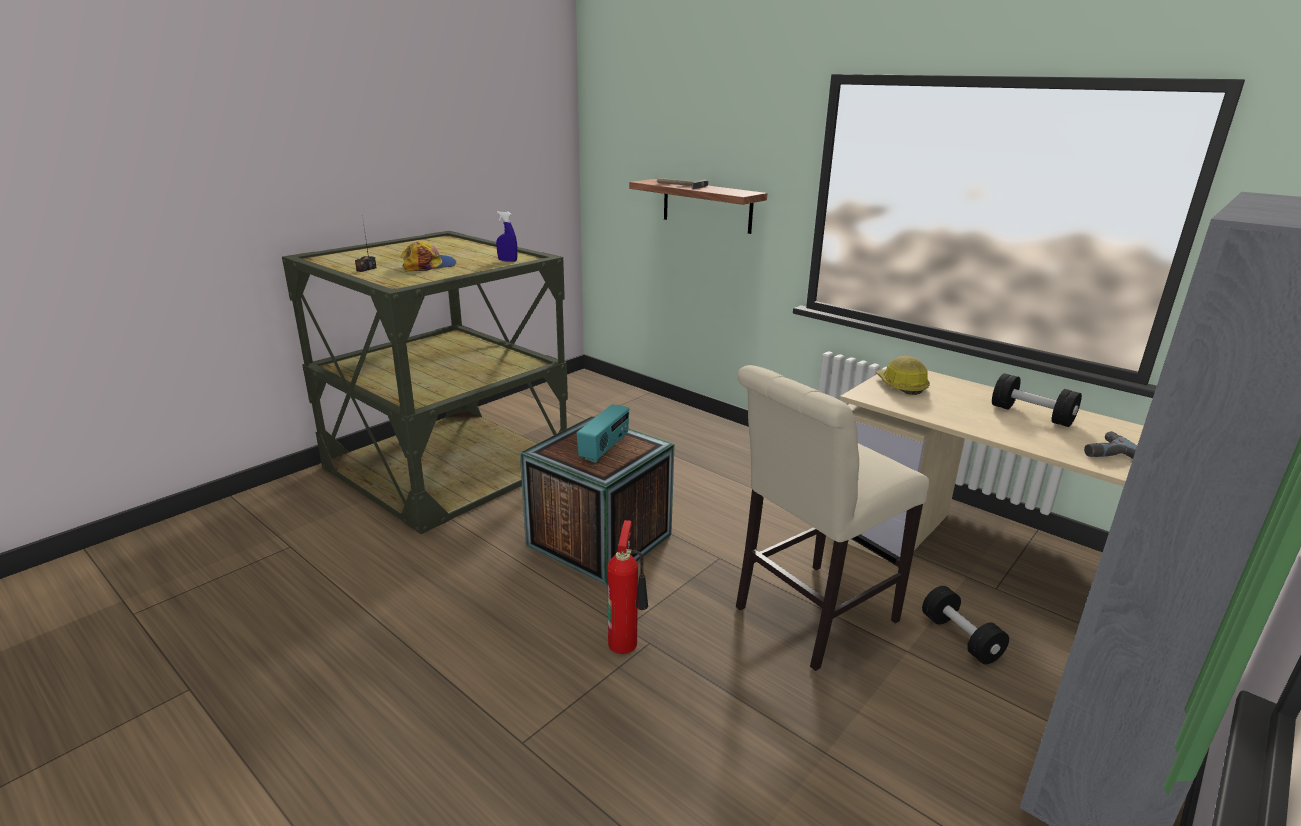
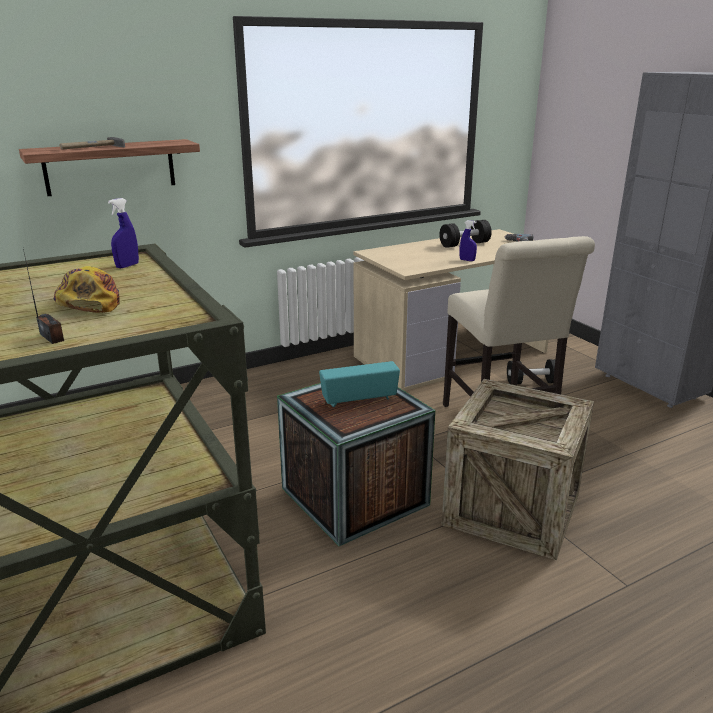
camera: 70 degrees left, 0 degrees up
(604, 449) = (359, 399): radio -> radio turned 60 degrees counterclockwise
(626, 642) = (512, 509): fire extinguisher -> crate
(901, 385) = (398, 259): hard hat -> none
(956, 422) = (467, 260): none -> blue spray bottle

